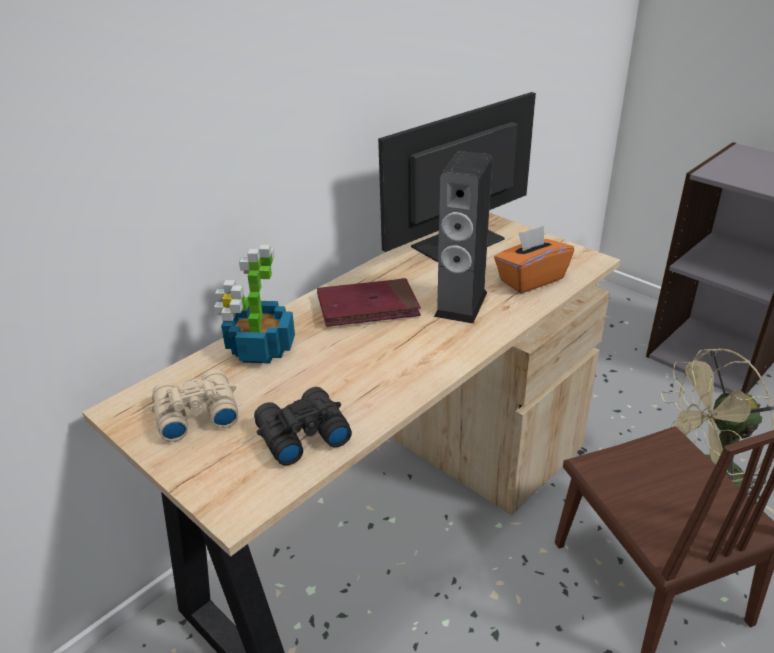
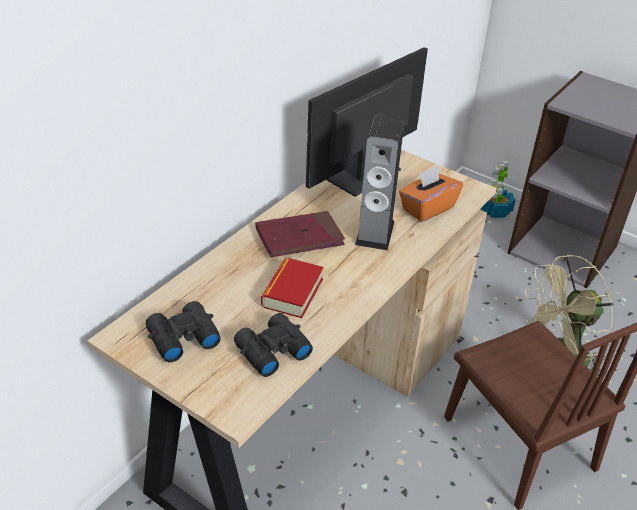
camera: 10 degrees left, 5 degrees up
(194, 414) = (181, 338): beige binoculars -> black binoculars
(260, 349) = (219, 279): potted plant -> potted plant (494, 211)
(345, 367) = (292, 292): none -> book

